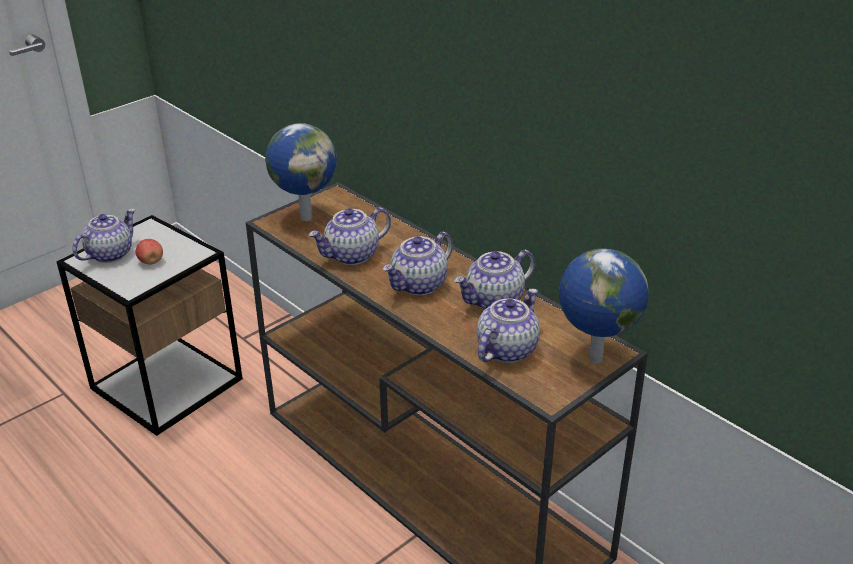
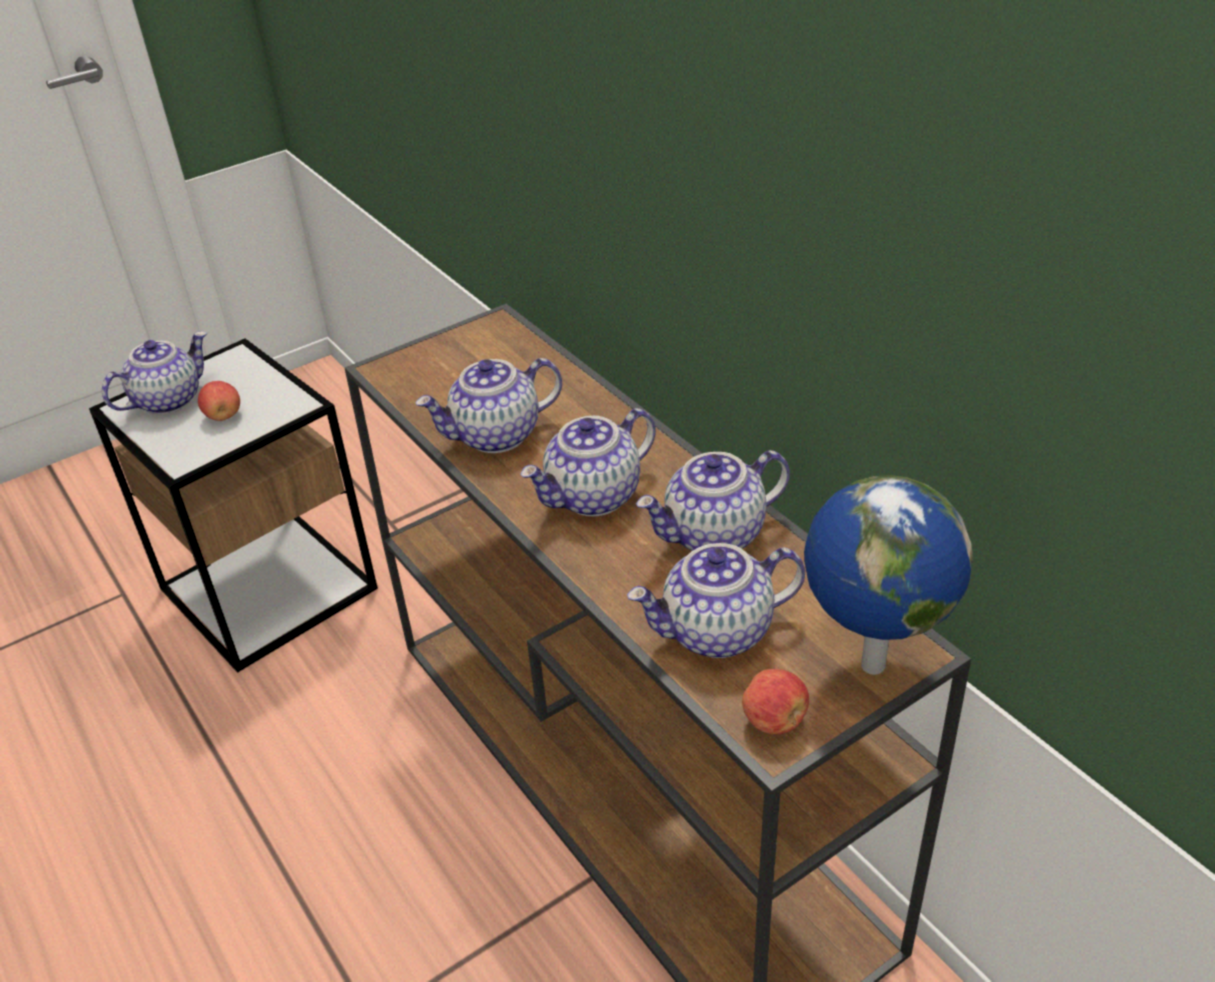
camera: 10 degrees right, 5 degrees up
(306, 217) = (440, 363): globe -> none
(506, 349) = (717, 632): teapot -> teapot turned 150 degrees counterclockwise
(547, 389) = (774, 721): none -> apple

